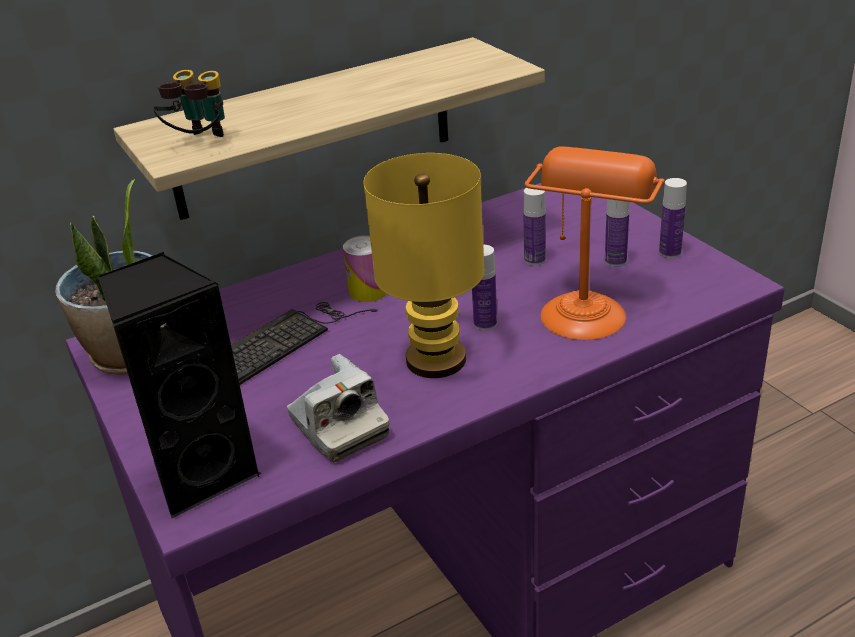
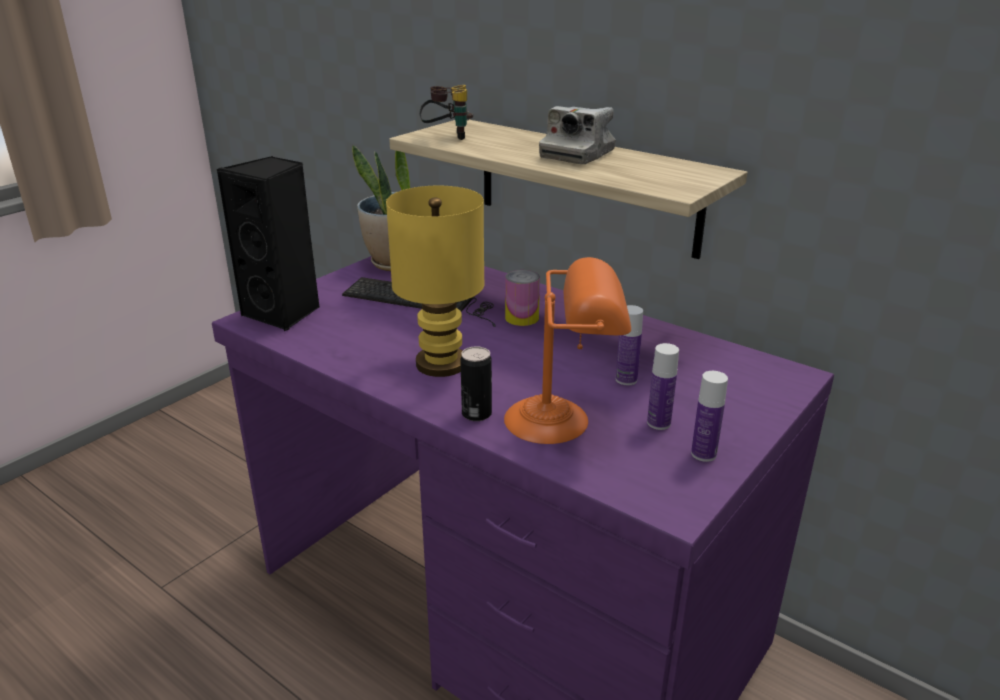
camera: 65 degrees right, 5 degrees down
(338, 427) = (343, 345): camera -> camera (578, 155)
(485, 324) = (504, 375): bottle -> none
(553, 353) = (476, 414): none -> can

